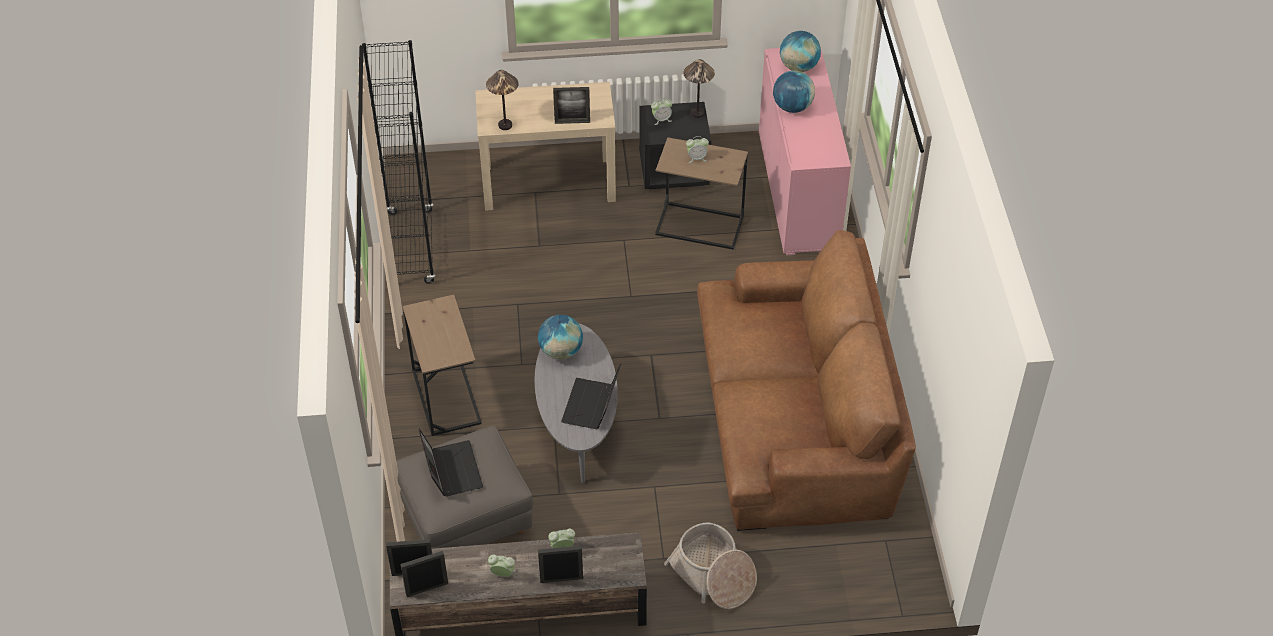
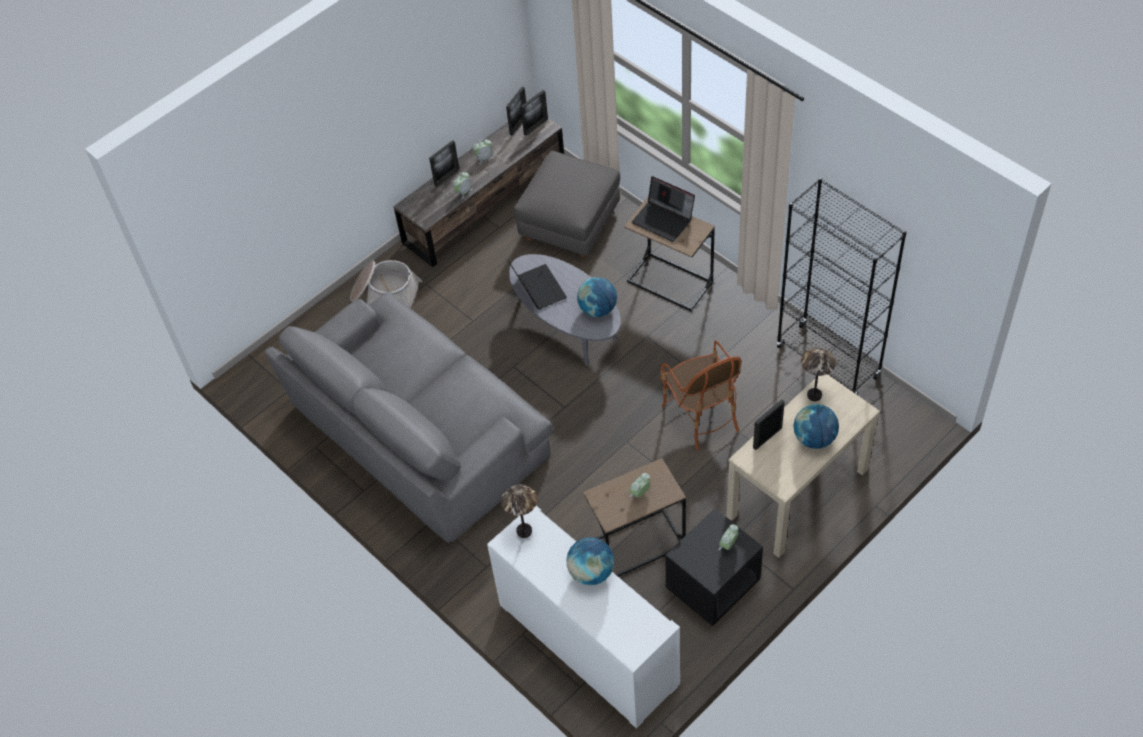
camera: 145 degrees right, 5 degrees up
(451, 469) = (574, 180): laptop -> laptop (664, 220)
(553, 275) = (701, 416): none -> armchair
(697, 113) = (706, 576): table lamp -> table lamp (524, 531)
(795, 417) = (418, 433): brown sofa -> grey sofa
(798, 67) = (628, 626): globe -> globe (814, 438)
(798, 191) = (588, 644): pink cabinet -> white cabinet

